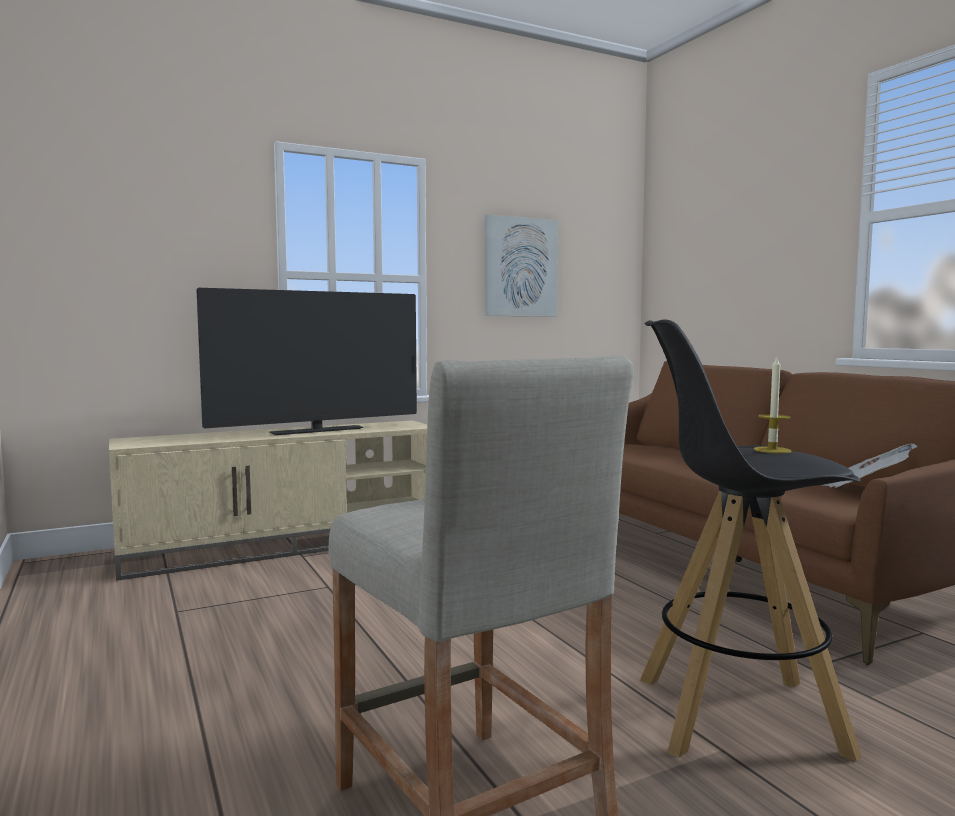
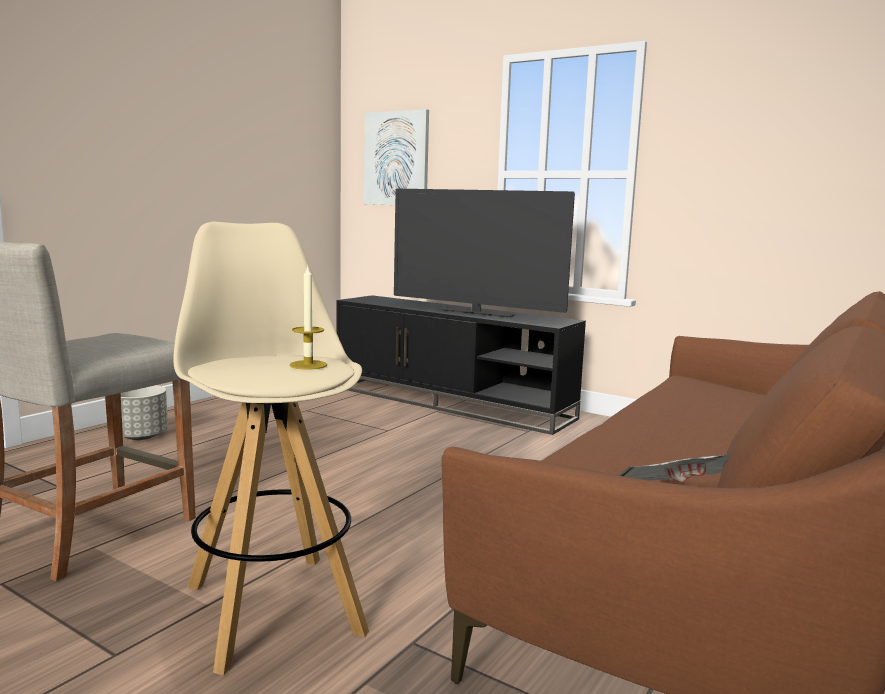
camera: 60 degrees right, 5 degrees up
(77, 744) = (141, 436): none -> grey planter
(287, 545) = (452, 402): beige tv stand -> black tv stand
(520, 267) = (764, 155): picture -> picture (396, 159)
(736, 715) = (273, 606): black stool -> beige stool

